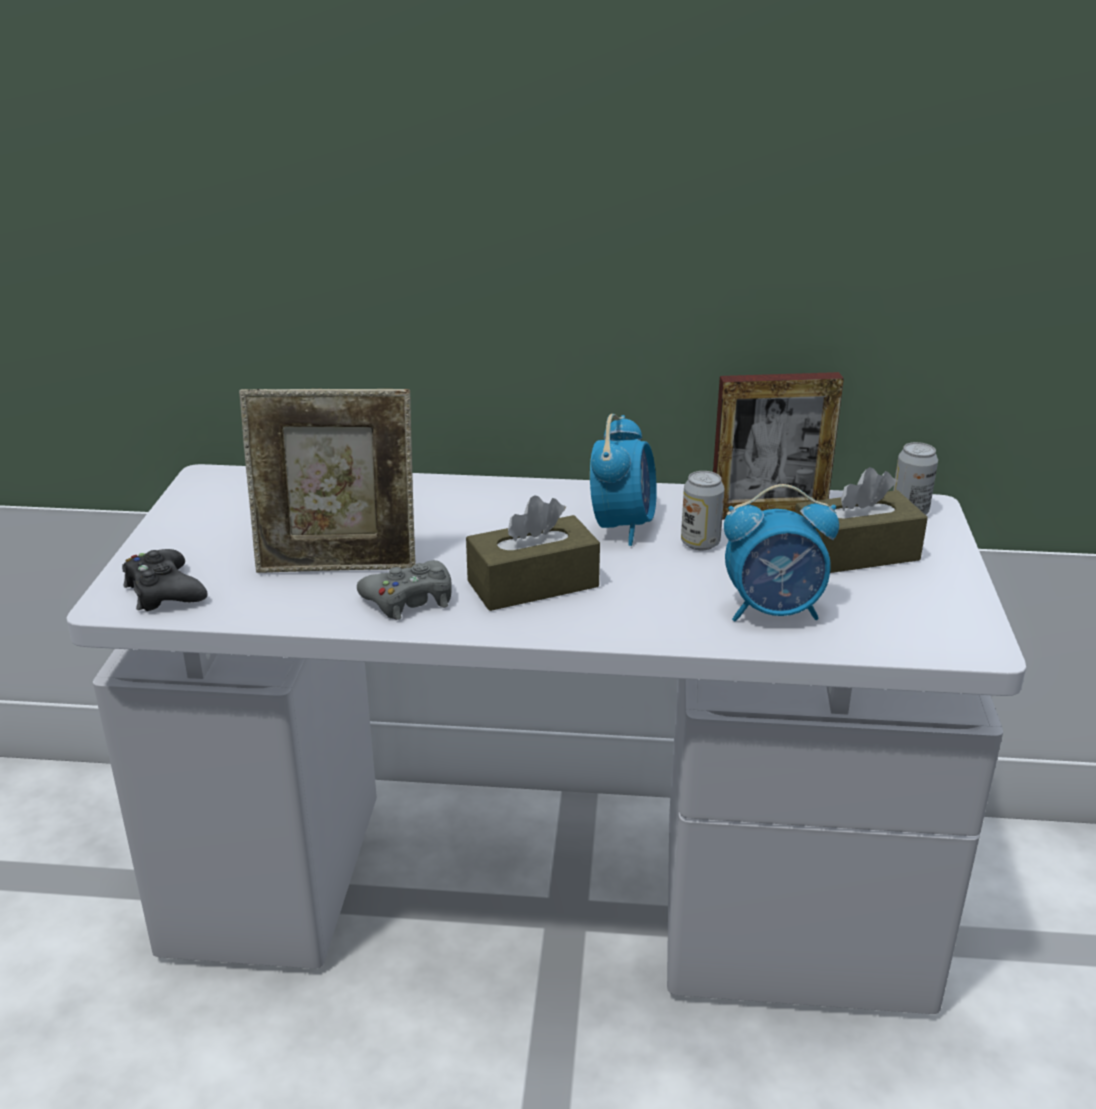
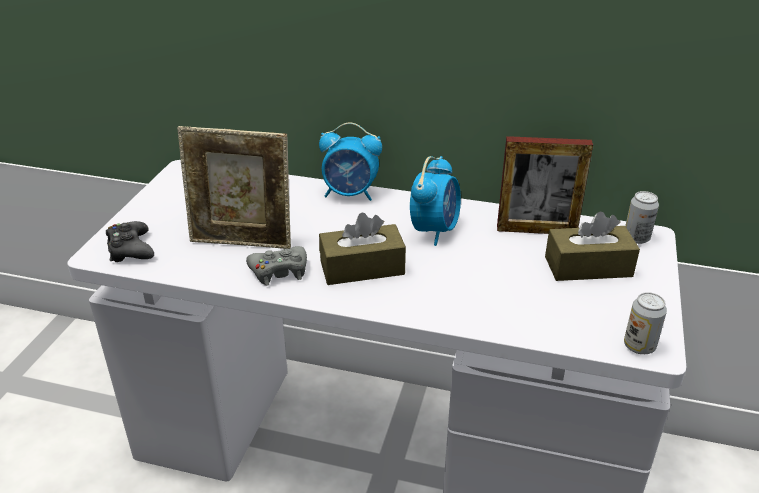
camera: 10 degrees right, 5 degrees up
(700, 543) = (483, 248): can -> can (639, 346)
(774, 611) = (518, 306): alarm clock -> alarm clock (350, 194)

